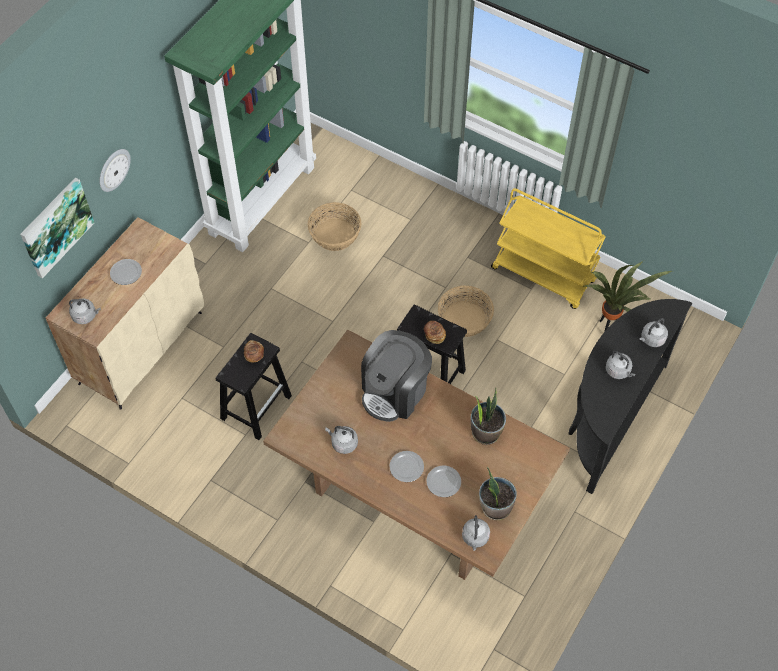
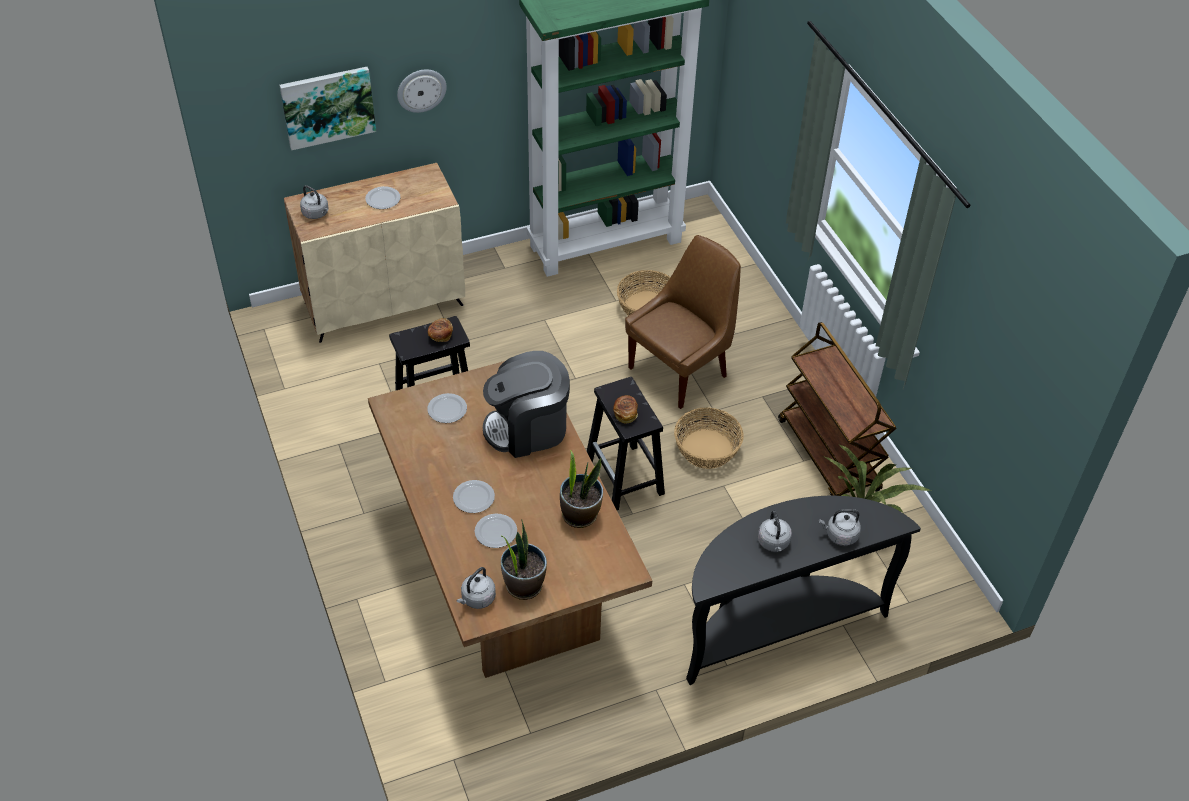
camera: 35 degrees right, 10 degrees down
(328, 413) = (448, 410): none -> plate
(343, 443) = (435, 442): grey kettle -> none
(398, 270) = (680, 370): none -> brown chair
(544, 275) = (829, 456): yellow cart -> brown cart

